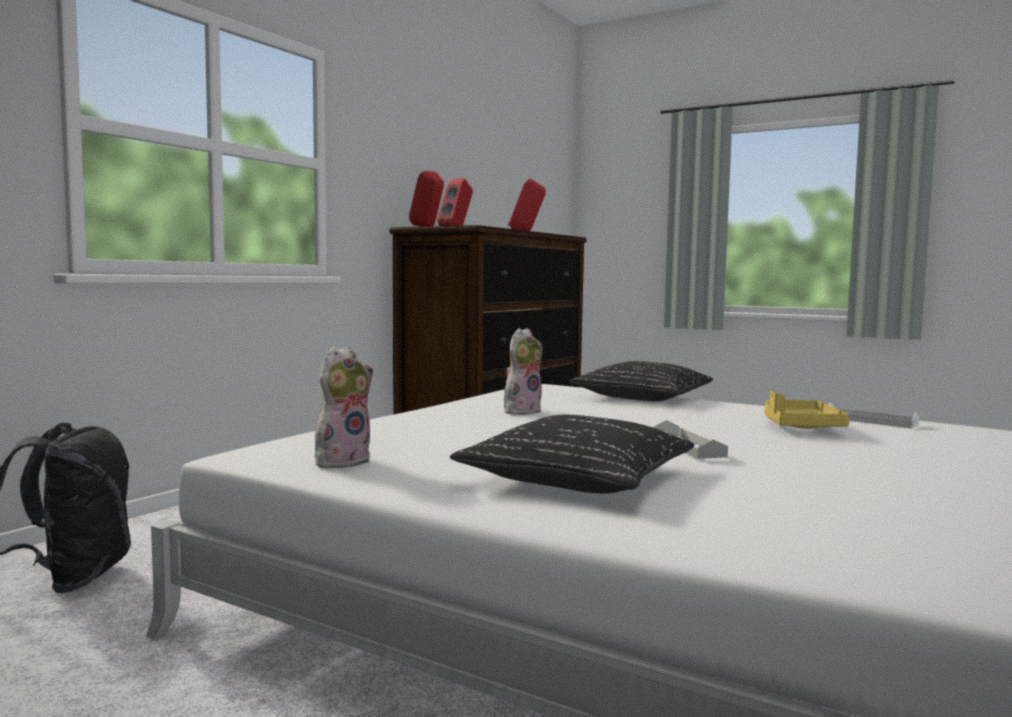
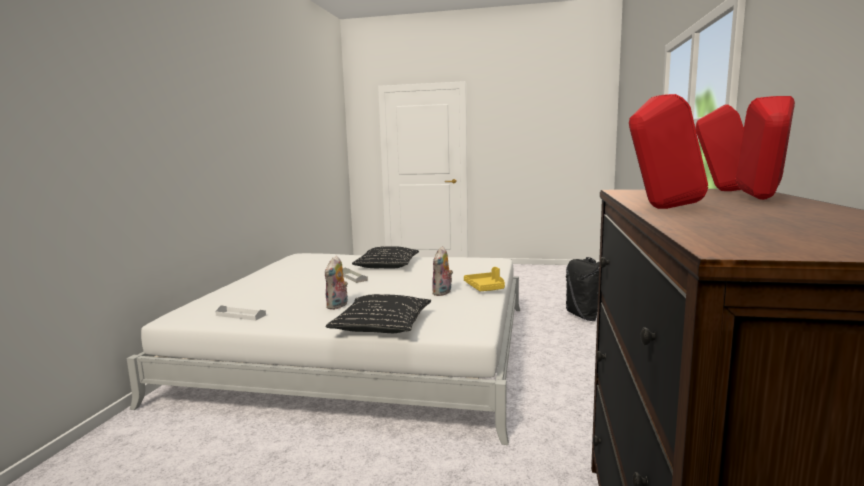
camera: 160 degrees right, 5 degrees up
(342, 461) = (462, 261): plush toy -> plush toy (338, 306)
(799, 426) = (293, 300): yellow tray -> yellow tray (486, 288)

